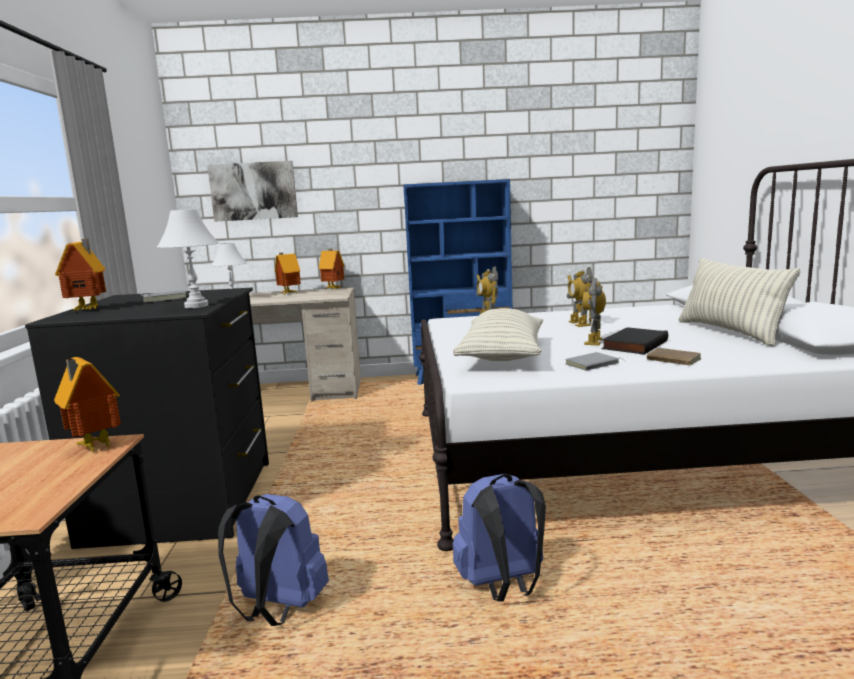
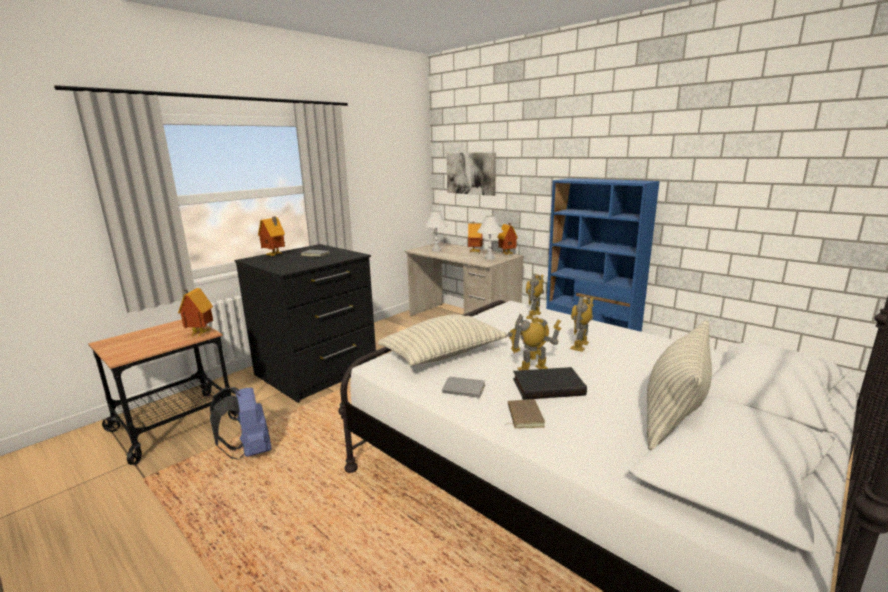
camera: 45 degrees right, 5 degrees up
(196, 306) = (299, 266): white table lamp -> white table lamp (489, 258)
(503, 587) = (328, 512): blue backpack -> none

